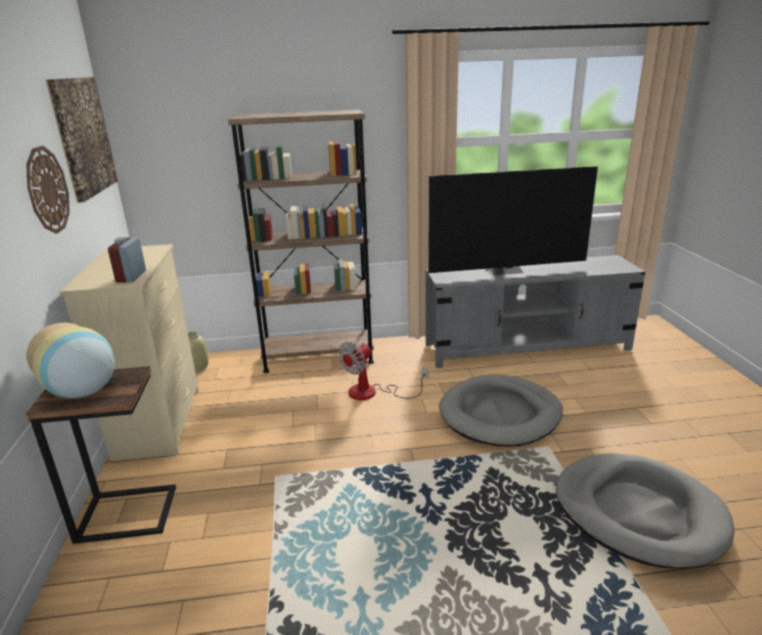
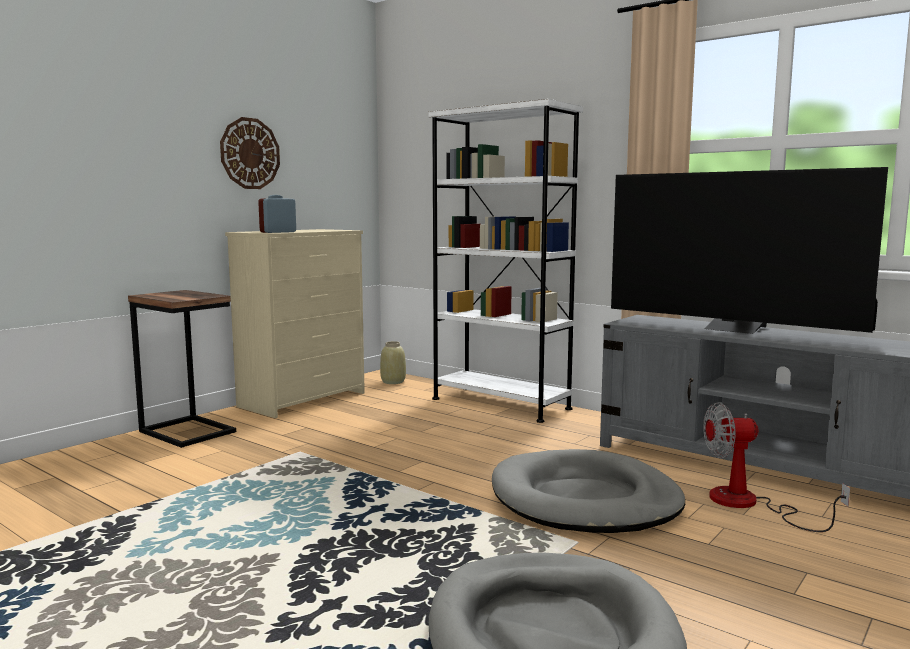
camera: 45 degrees right, 15 degrees down
(82, 137) = (329, 130): picture -> none
(82, 392) = (170, 295): vase -> none
(318, 356) = (500, 403): brown bookcase -> white bookcase
(372, 393) = (491, 439): fan -> fan (749, 504)

